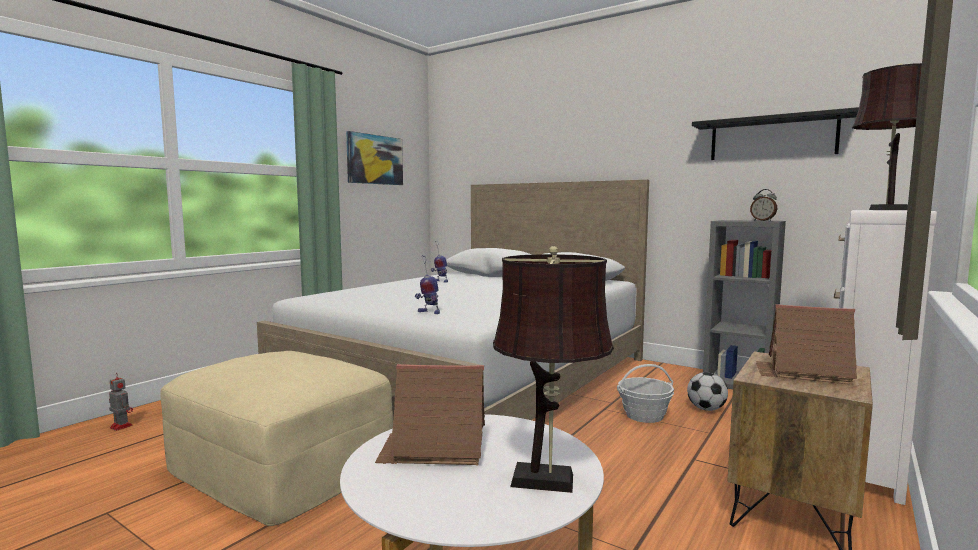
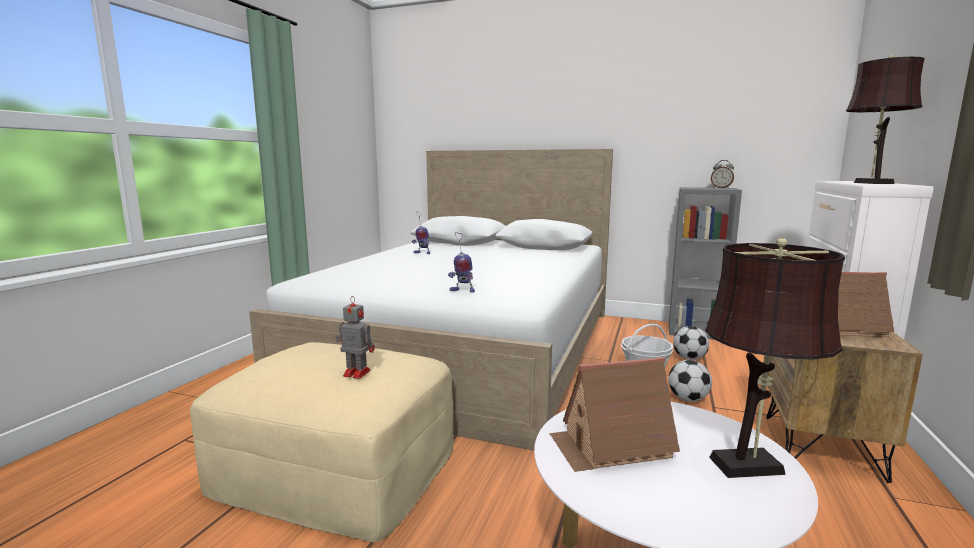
camera: 15 degrees left, 5 degrees up
(121, 426) = (99, 449): toy robot -> toy robot (355, 373)
(374, 159) = (327, 123): picture -> none
(669, 448) = (688, 399): none -> football
(772, 138) = (726, 113): black shelf -> none

